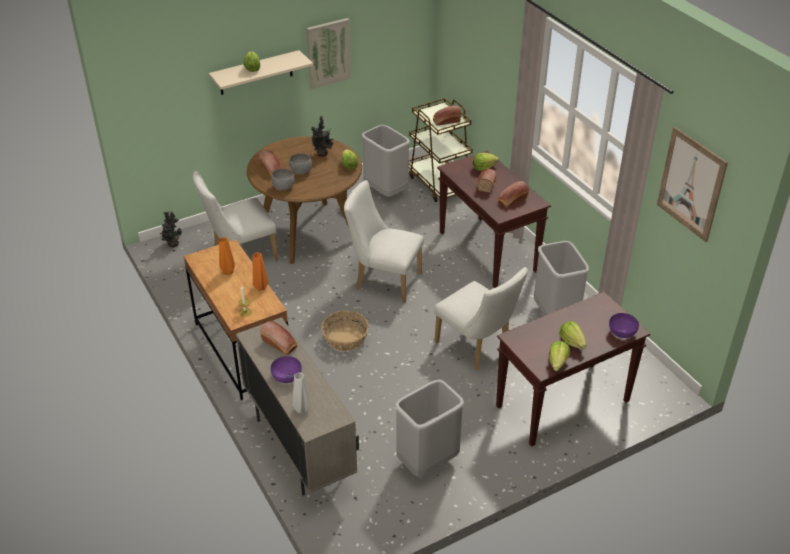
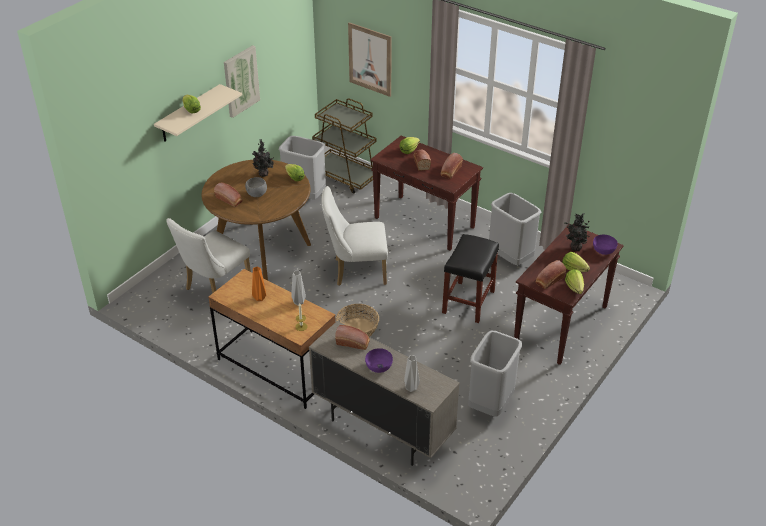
camera: 25 degrees left, 0 degrees up
(172, 244) = (143, 296): potted plant -> potted plant (574, 248)
(260, 287) = (298, 302): orange vase -> grey vase
(283, 187) = (251, 212): grey bowl -> none
(446, 121) = (350, 119): bread -> bread (549, 280)
(477, 348) = (468, 302): white chair -> black stool
(691, 184) = (626, 118): picture -> picture (370, 59)

